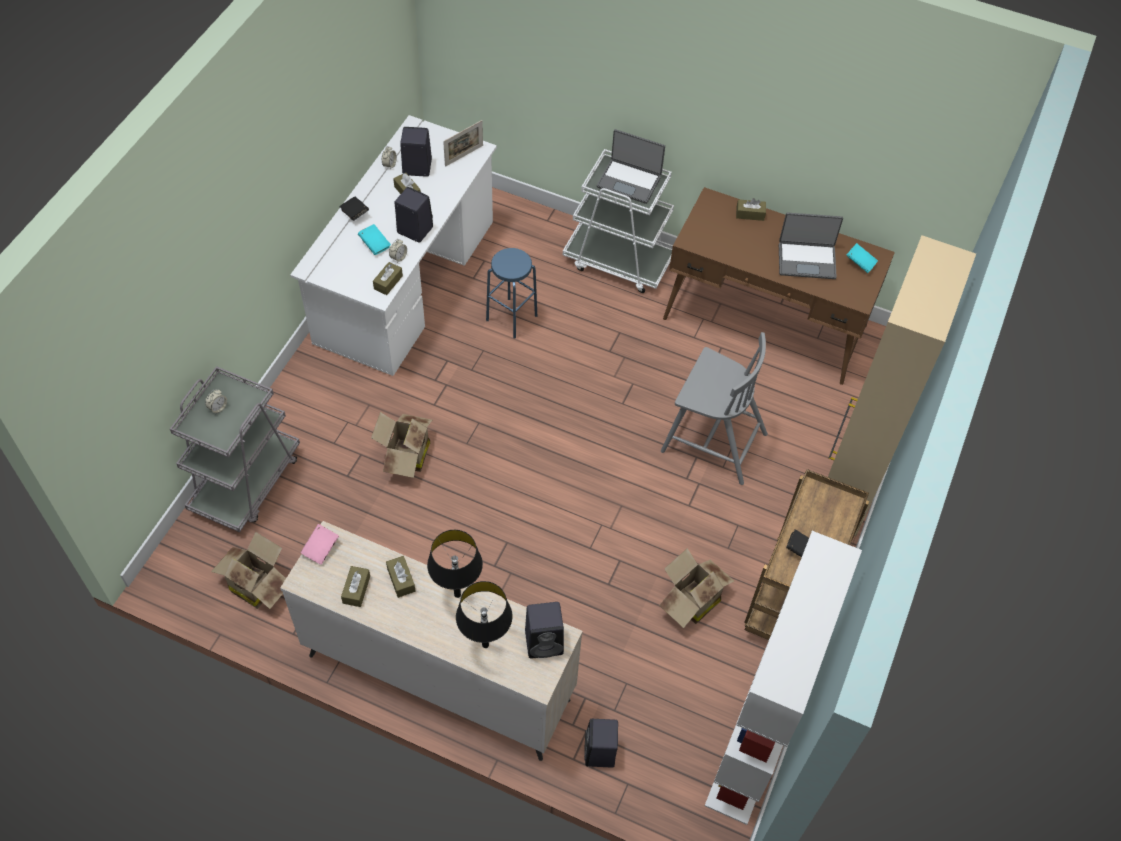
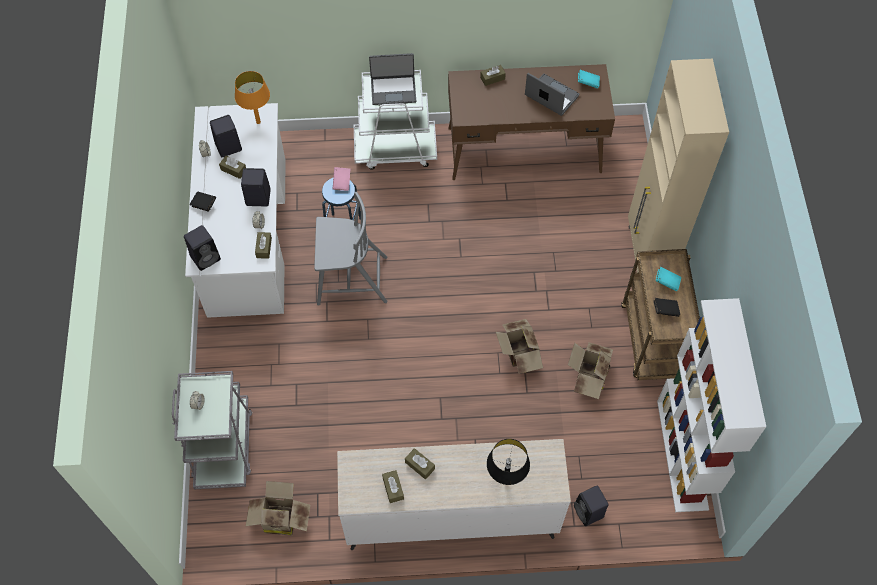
camera: 25 degrees left, 5 degrees up
(321, 549) = (349, 472): pink book -> pink book (342, 182)
(375, 245) = (235, 223): turquoise book -> turquoise book (667, 282)
(405, 456) = (330, 370): cardboard box -> cardboard box (518, 355)
(457, 594) = (464, 456): black table lamp -> none
(464, 155) = (258, 122): picture frame -> orange table lamp
(545, 642) = (543, 459): black speaker -> black speaker (206, 257)
(712, 441) = (538, 255): grey chair -> grey chair (350, 280)
(806, 260) = (551, 96): laptop -> laptop turned 120 degrees counterclockwise

